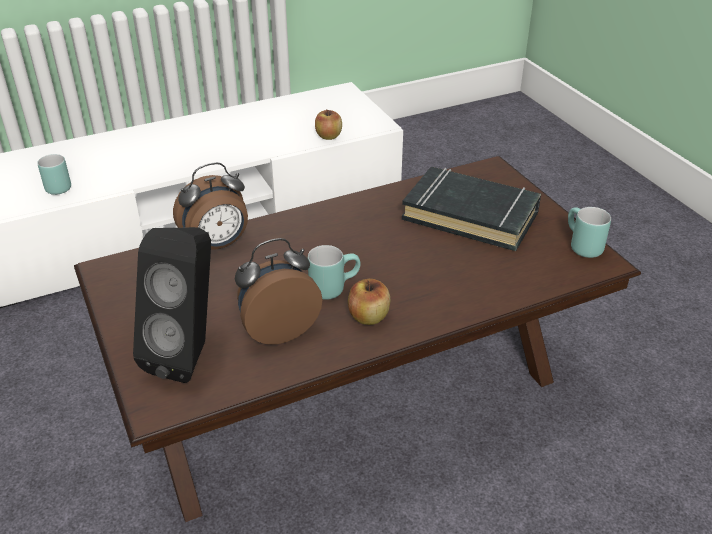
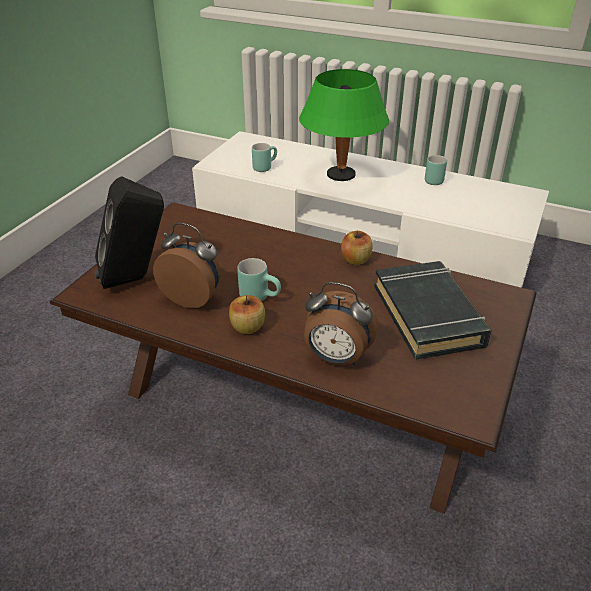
camera: 50 degrees right, 0 degrees up
(157, 154) = (340, 175): none -> green table lamp
(217, 245) = (246, 233): alarm clock -> alarm clock (336, 358)
(328, 136) = (466, 218): apple -> apple (355, 260)
(579, 246) = (474, 393): turquoise mug -> turquoise mug (433, 179)

